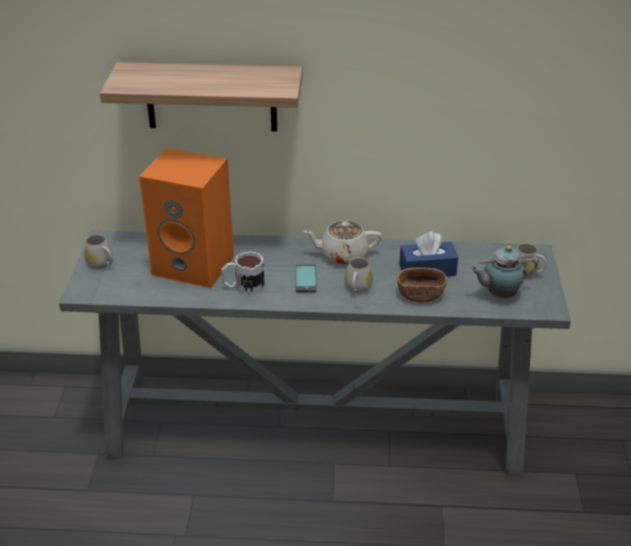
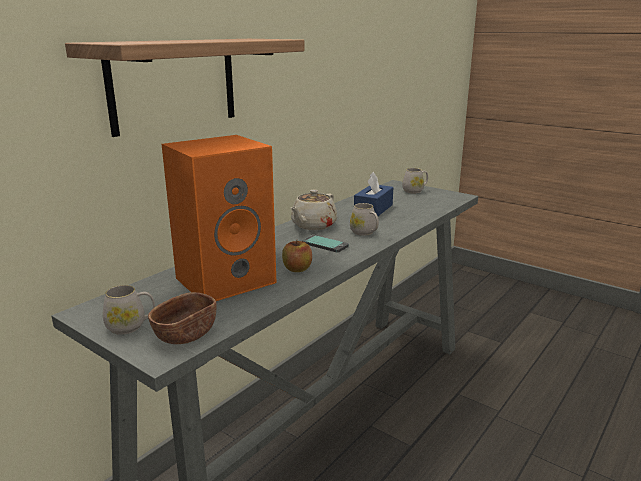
camera: 55 degrees left, 15 degrees down
(243, 287) = (297, 269): mug -> apple
(420, 295) = (401, 219): brown bowl -> brown bowl (186, 334)
(499, 294) = (429, 201): teapot -> none

